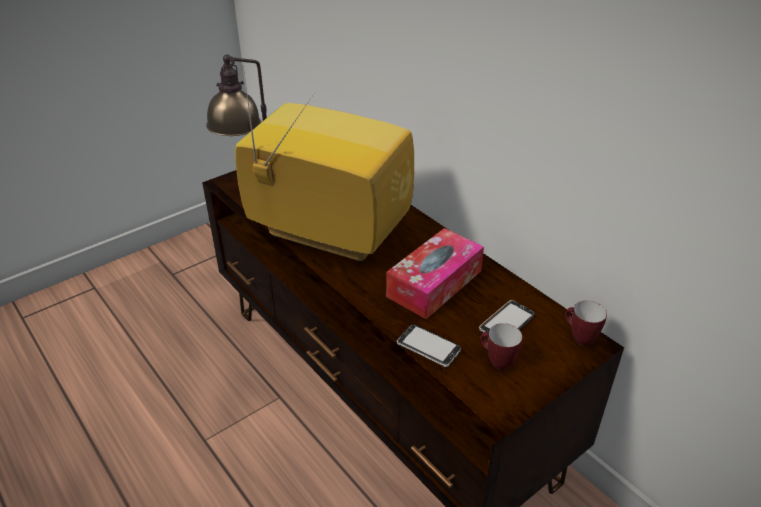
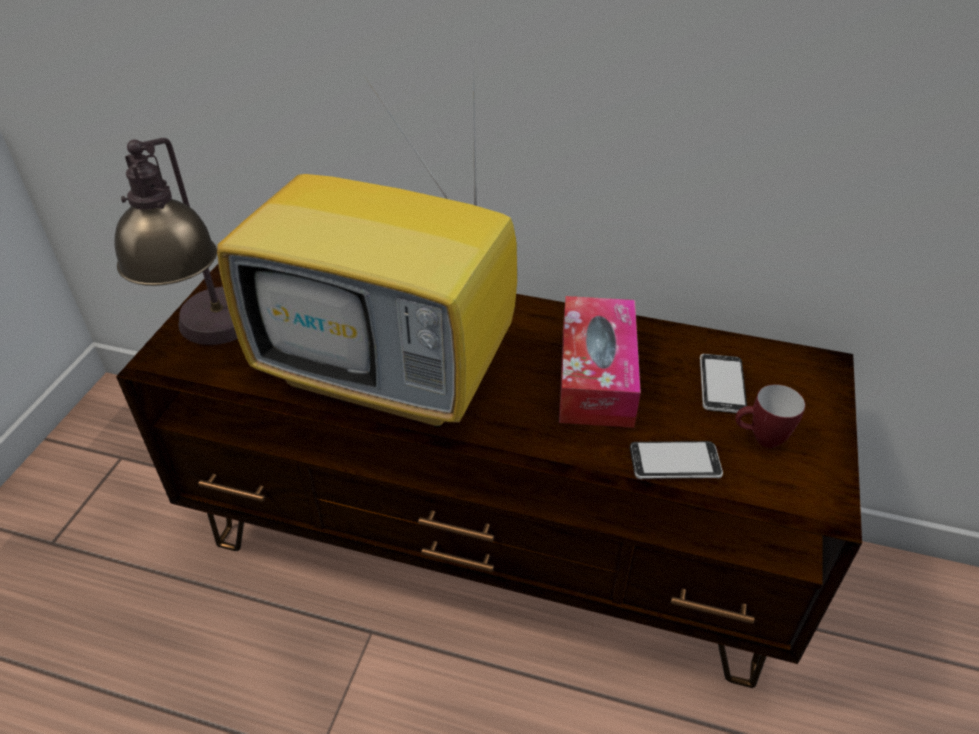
camera: 35 degrees left, 5 degrees up
(325, 235) = (392, 374): television -> television turned 150 degrees counterclockwise
(578, 337) = (804, 365): mug -> none

